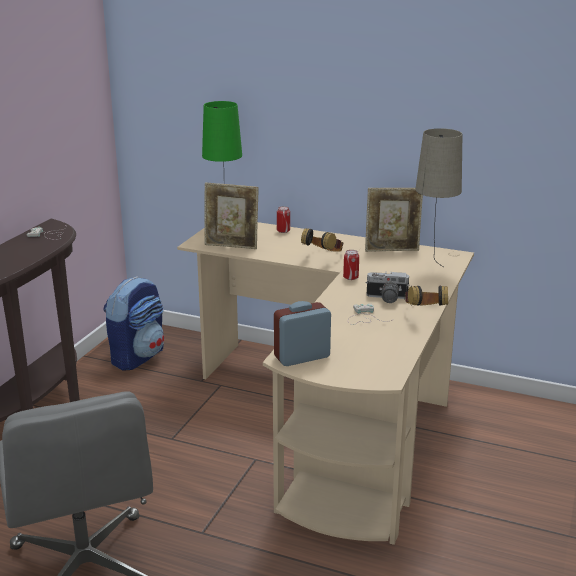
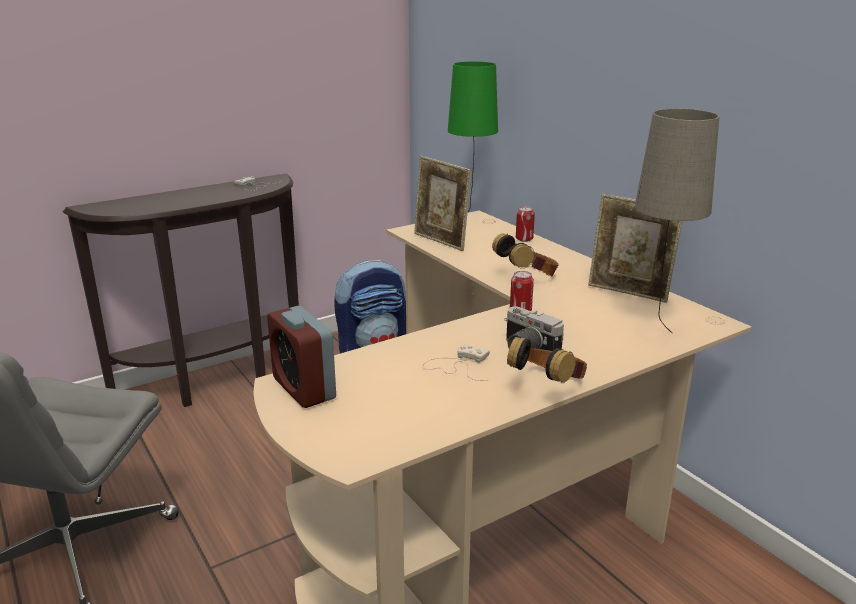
camera: 35 degrees right, 0 degrees up
(302, 357) = (304, 388): alarm clock -> alarm clock turned 135 degrees counterclockwise

